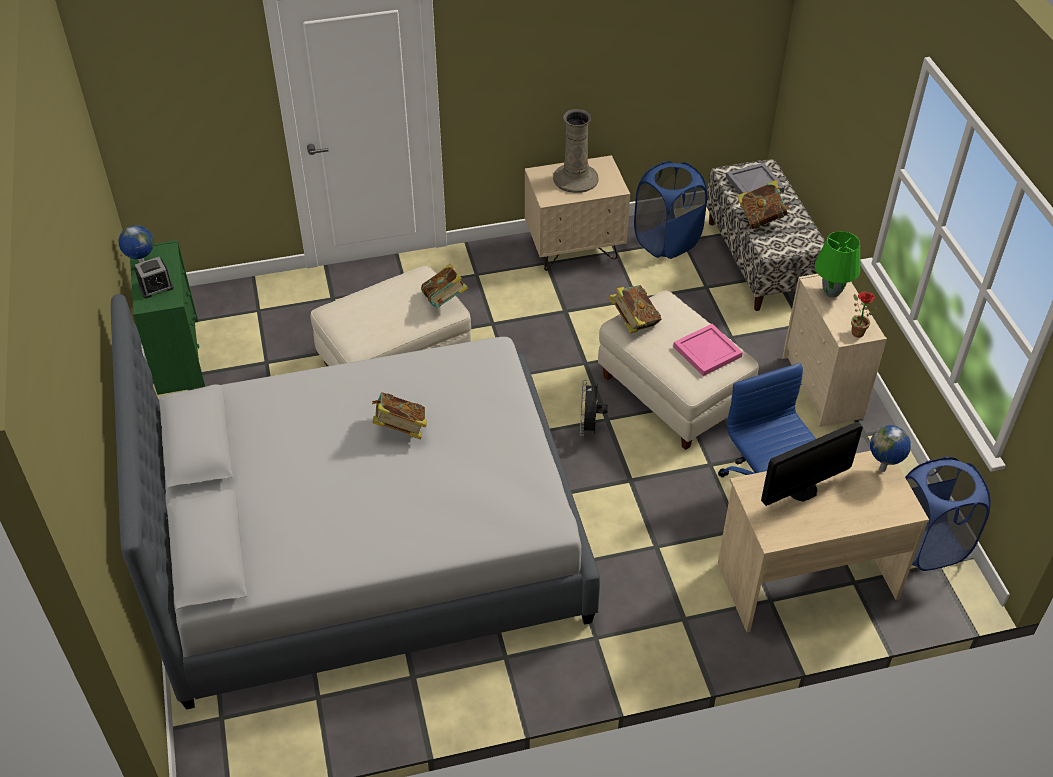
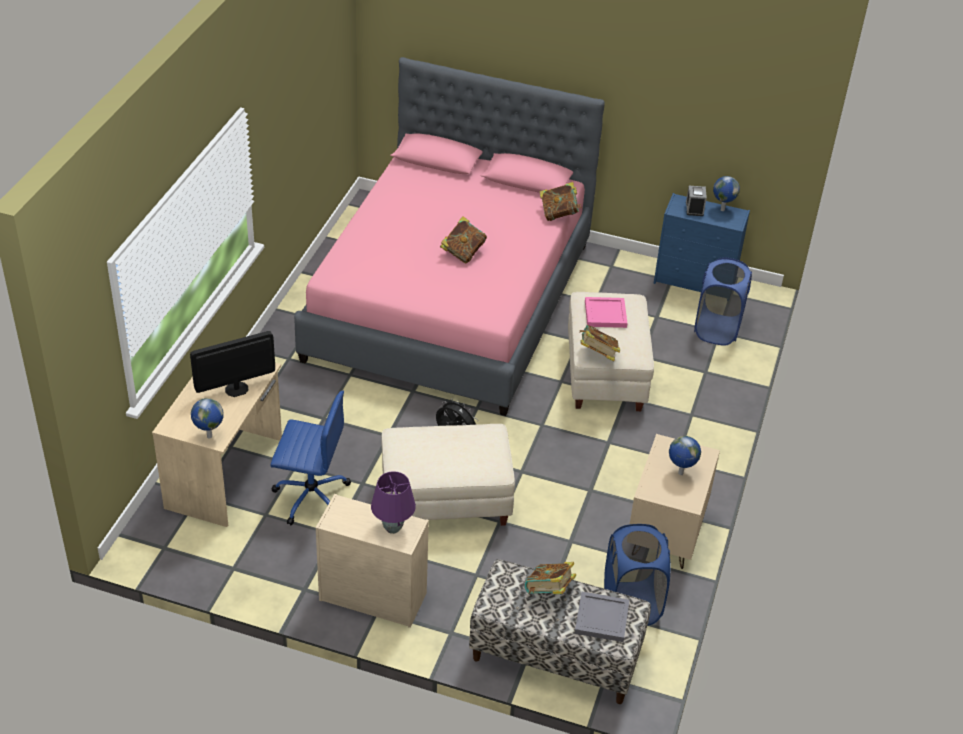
camera: 120 degrees right, 5 degrees down
(178, 355) = (695, 282): green dresser -> blue dresser
(368, 543) = (450, 301): grey bed -> pink bed
(576, 179) = (680, 473): beige vase -> globe
(634, 321) = (489, 438): book -> book (559, 214)
(707, 352) = (421, 459): pink tray -> pink tray (604, 313)
(802, 490) = (236, 389): monitor -> monitor turned 60 degrees clockwise
(832, 292) = (393, 528): green table lamp -> purple table lamp
(855, 331) = (340, 514): potted plant -> none
(927, 545) = (182, 553): blue laundry basket -> blue laundry basket (717, 329)

